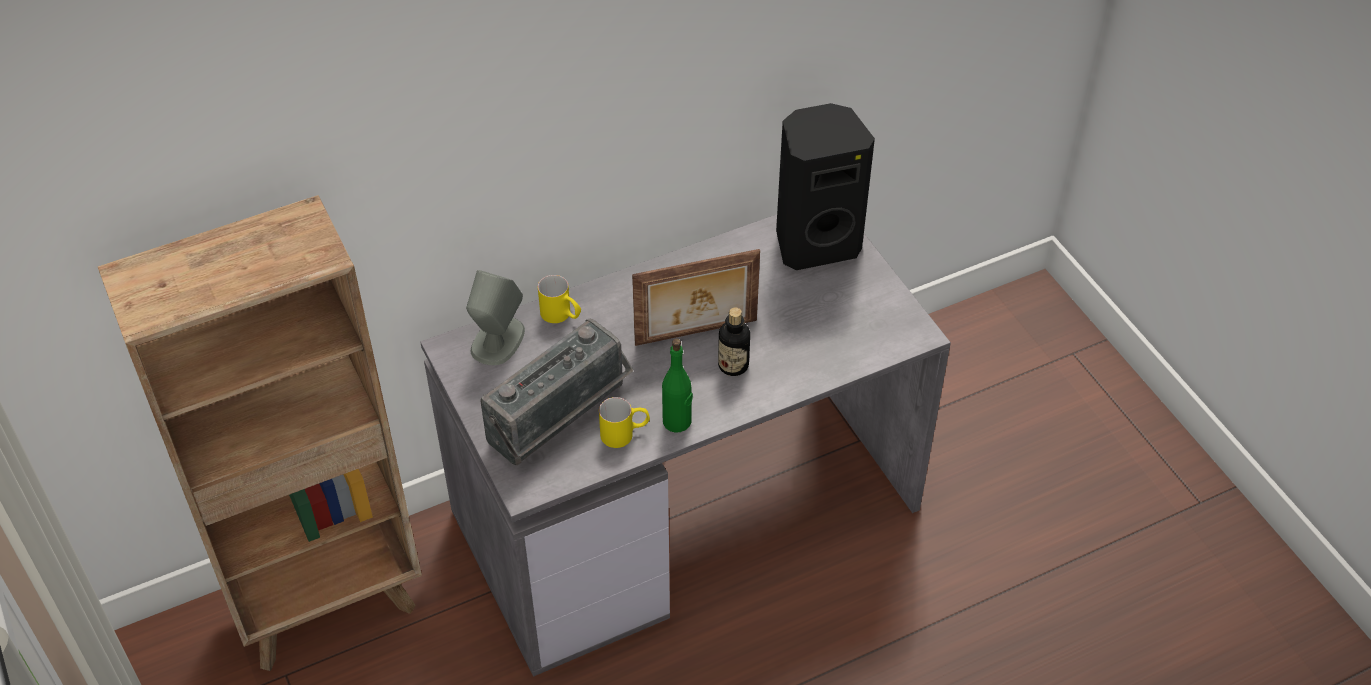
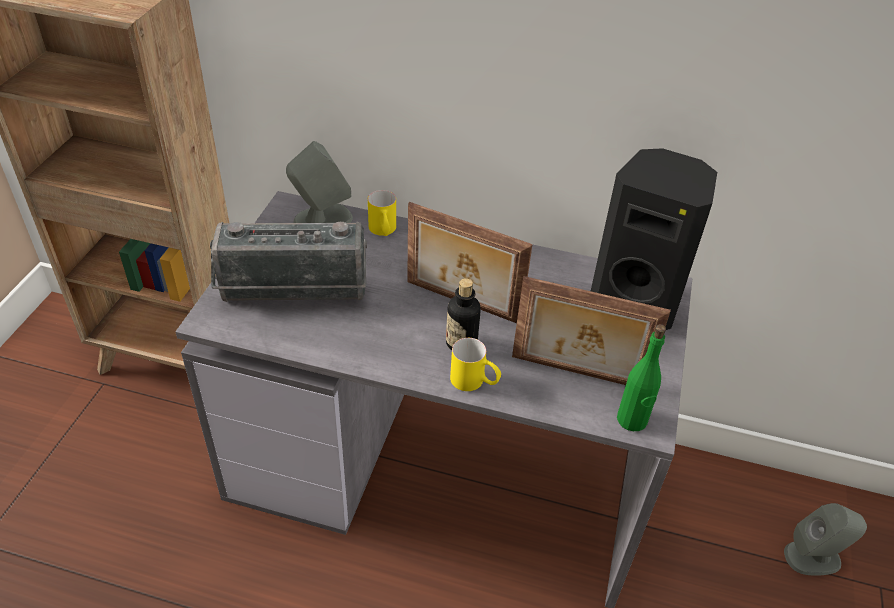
camera: 40 degrees right, 5 degrees down
(625, 434) = (321, 333): yellow mug -> yellow mug (474, 382)
(677, 422) = (368, 352): green bottle -> green bottle (632, 420)
(835, 330) = (577, 374): none -> picture frame
(1014, 364) = (813, 557): none -> grey speaker

